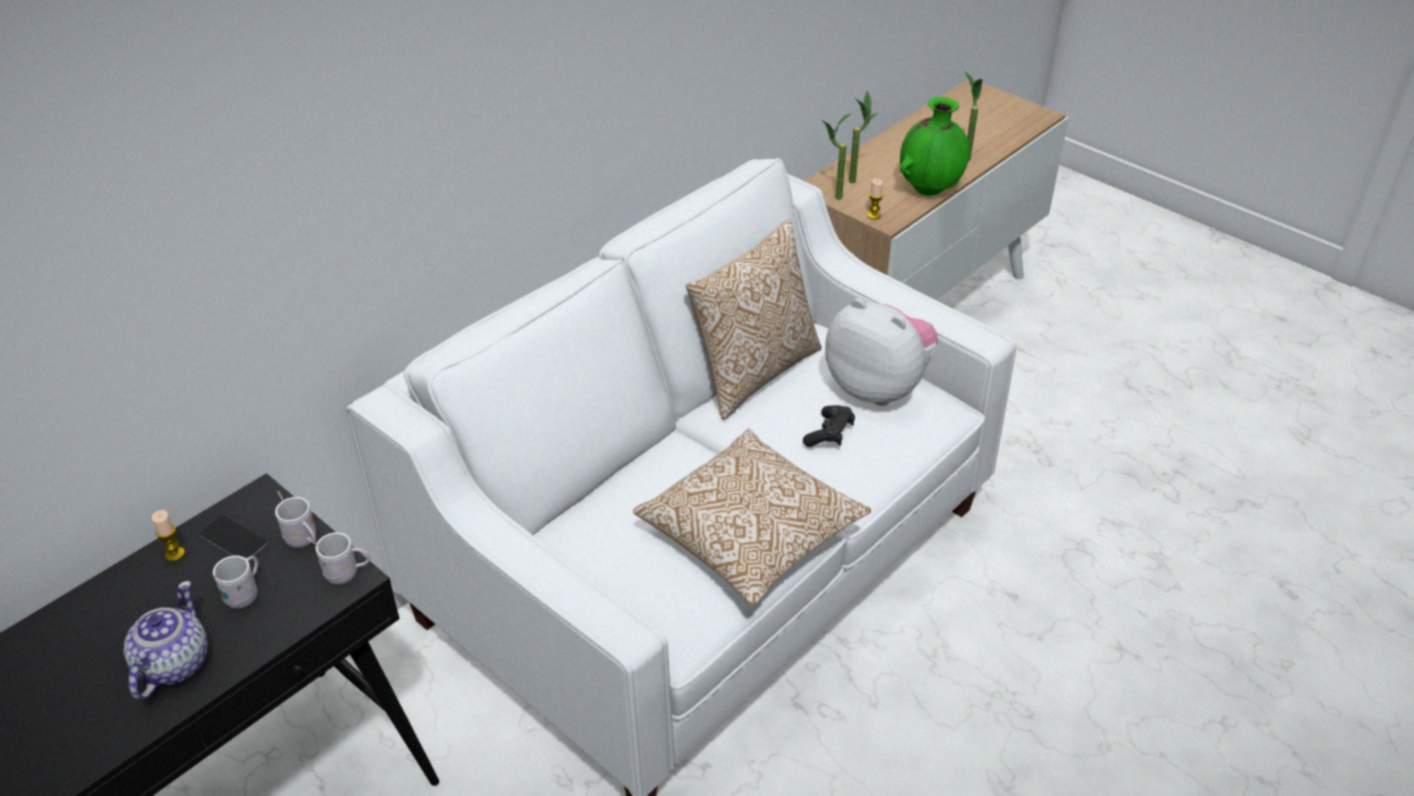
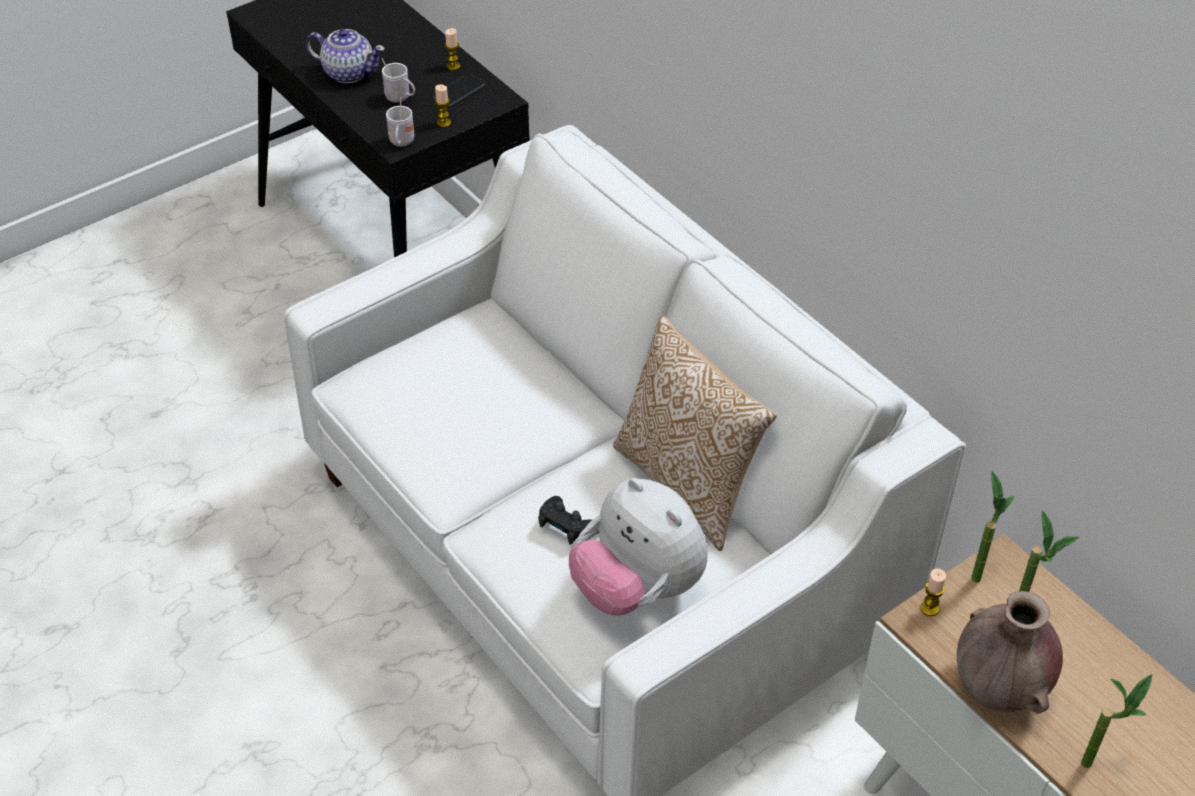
camera: 100 degrees right, 5 degrees up
(304, 541) = (444, 123): white mug -> candle
(750, 536) = (445, 443): pillow -> none
(878, 387) = (637, 588): plush toy -> plush toy turned 90 degrees clockwise
(930, 189) = (998, 691): green vase -> brown vase

